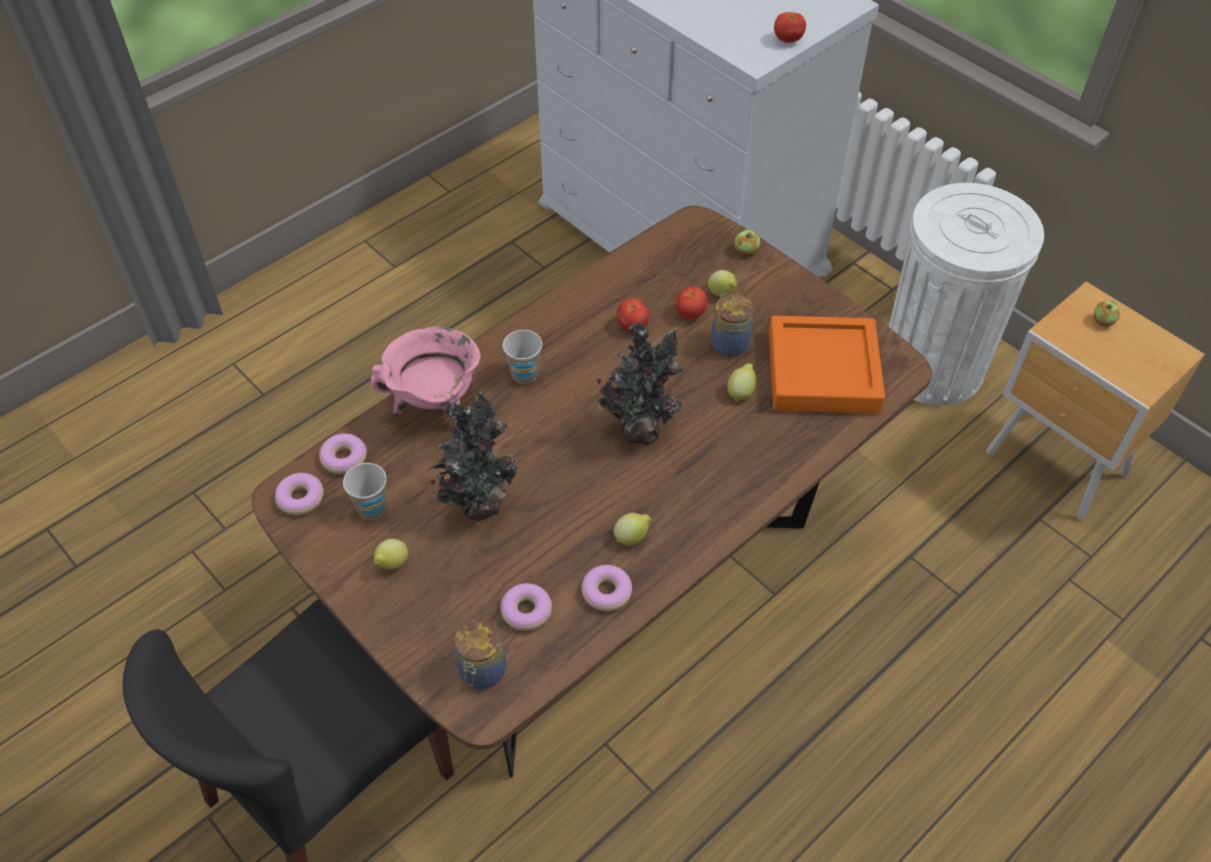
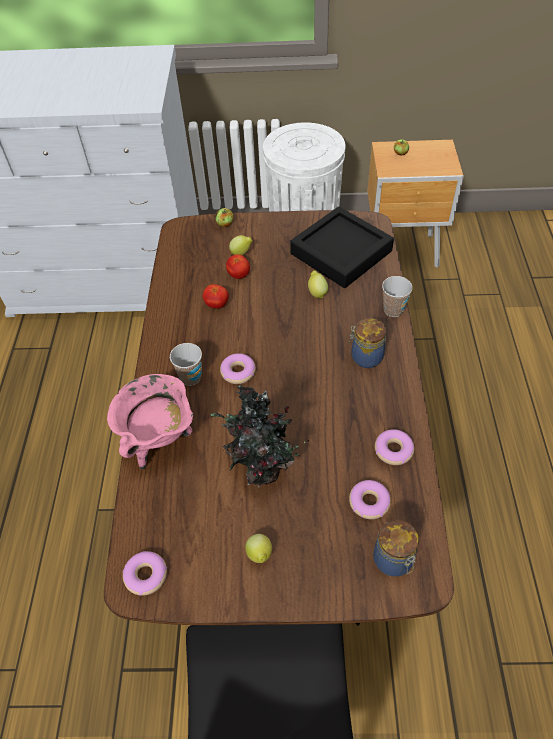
camera: 45 degrees left, 0 degrees up
(344, 458) = (142, 523): donut -> donut (238, 372)
(372, 508) = (202, 535): cup -> cup (393, 310)
(632, 537) = (366, 410): lemon -> none
(640, 428) = (293, 352): potted plant -> none
(729, 342) = (277, 273): jar -> jar (365, 357)
(788, 40) = (150, 85): tomato -> none
(823, 372) = (341, 252): orange tray -> black tray

